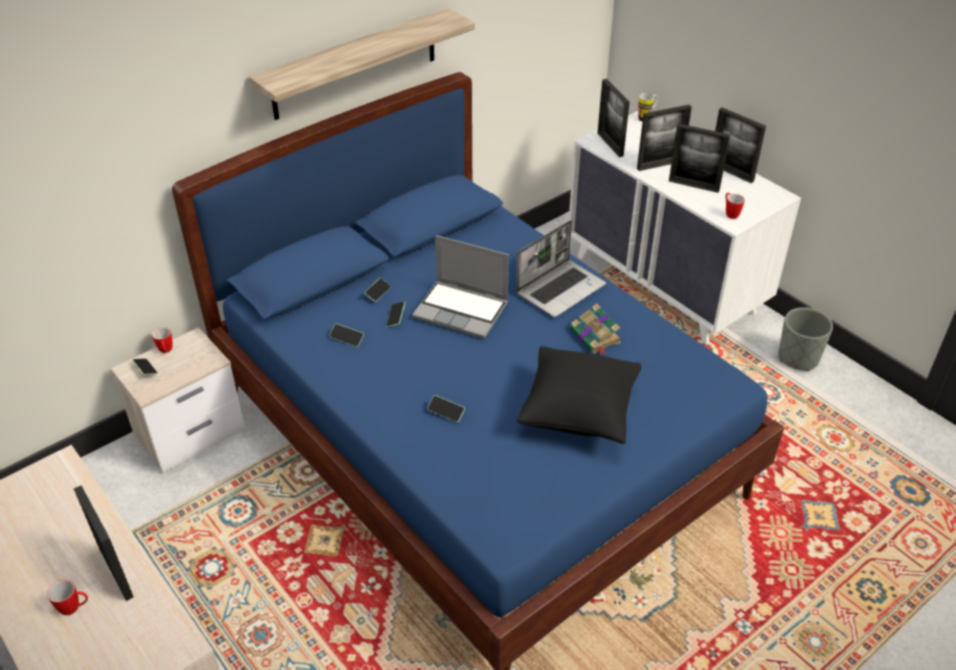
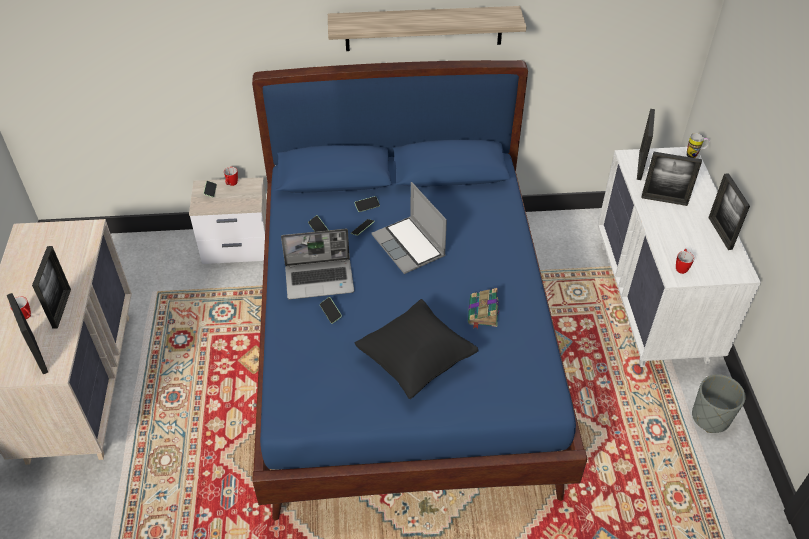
camera: 35 degrees right, 5 degrees up
(560, 289) = (494, 264): laptop -> laptop (320, 279)
(694, 185) = (675, 230): picture frame -> picture frame (38, 354)

